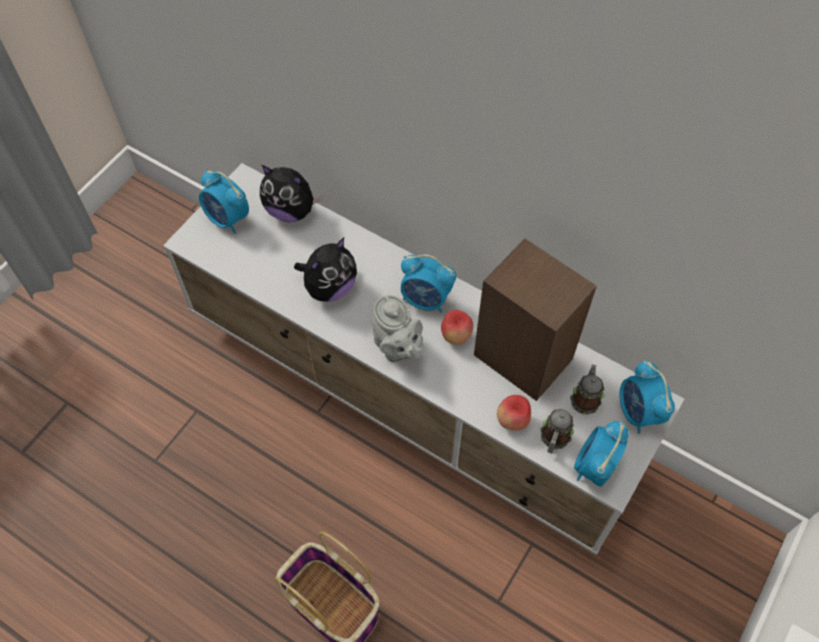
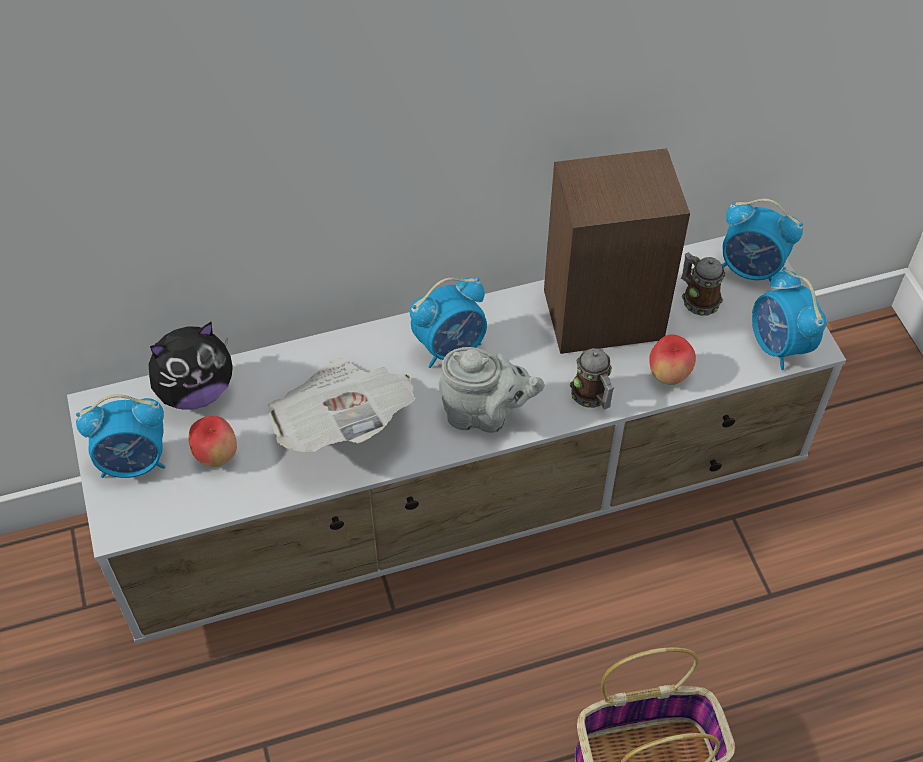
camera: 50 degrees left, 5 degrees down
(329, 287) = (342, 424): plush toy -> newspaper
(456, 336) = (523, 353): apple -> apple (216, 455)
(554, 439) = (721, 356): mug -> mug (593, 396)

